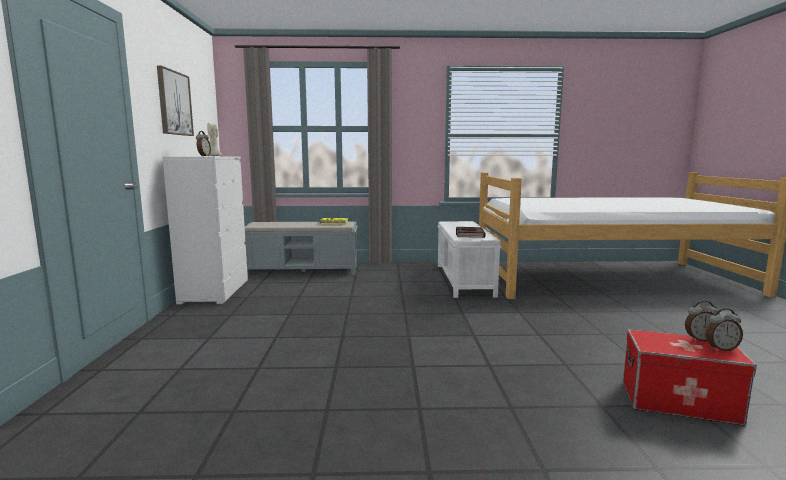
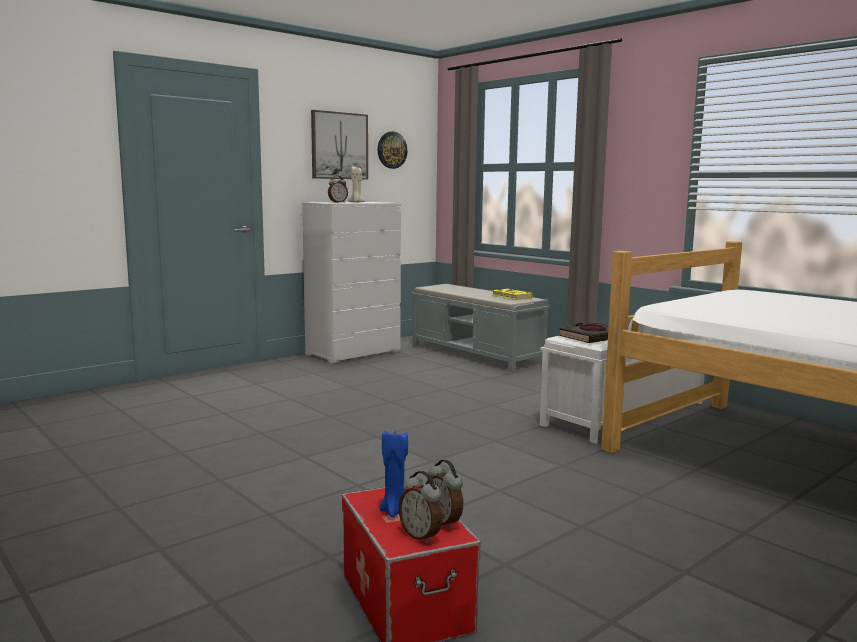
camera: 50 degrees right, 0 degrees up
(199, 110) = (391, 150): none -> wall clock
(678, 345) = (395, 511): none -> blue candle

